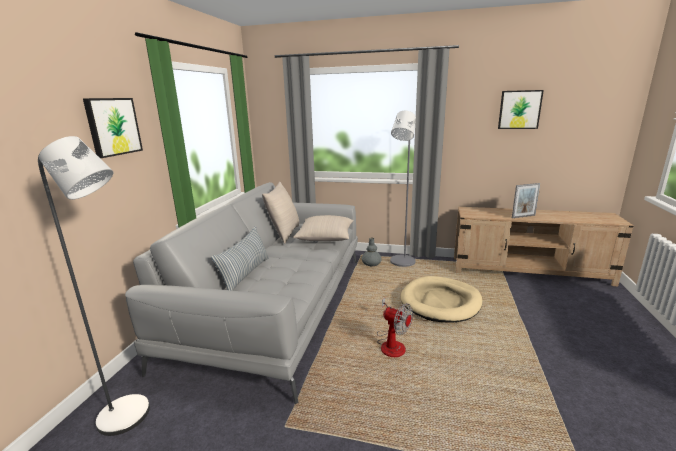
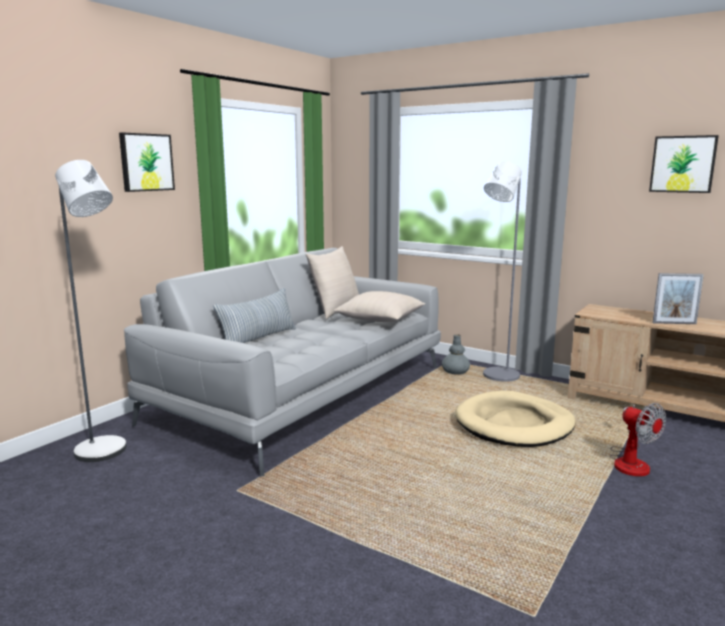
camera: 20 degrees right, 5 degrees down
(391, 343) = (410, 450): fan -> fan (630, 461)

